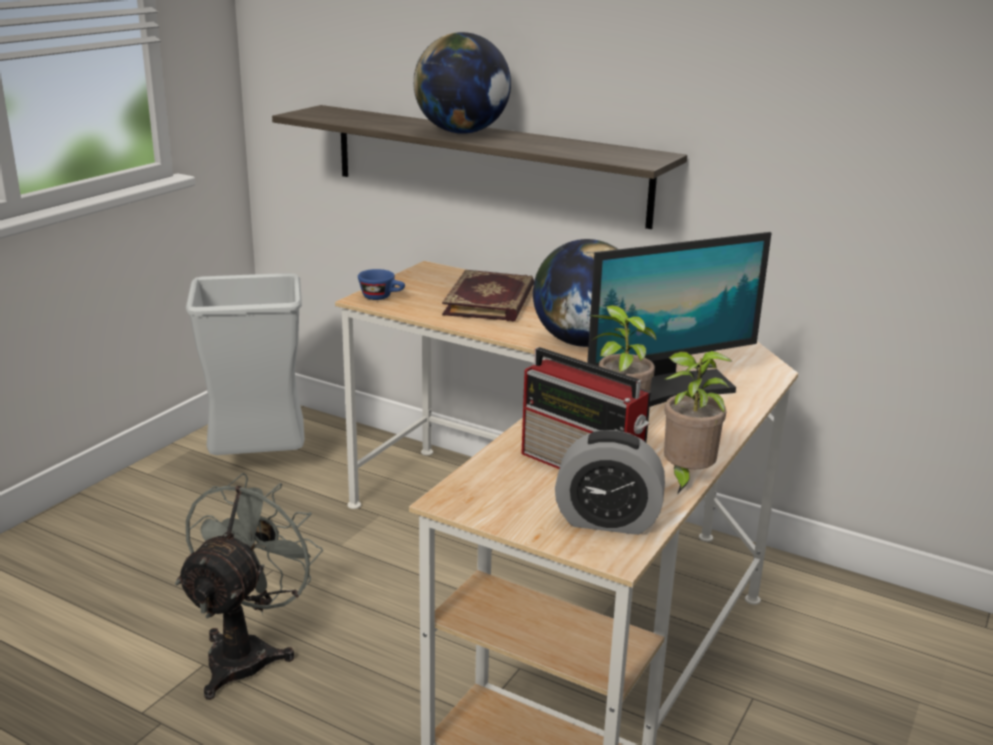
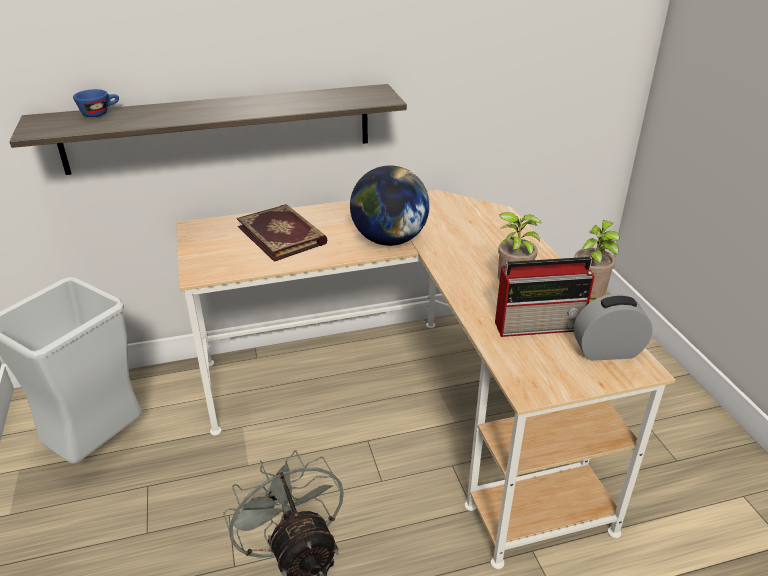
camera: 45 degrees left, 10 degrees up
(382, 297) = (207, 267): blue cup -> blue cup (100, 113)
(462, 132) = (213, 109): globe -> none
(607, 521) = (607, 351): alarm clock -> alarm clock turned 150 degrees counterclockwise
(669, 389) = (484, 250): monitor -> none

